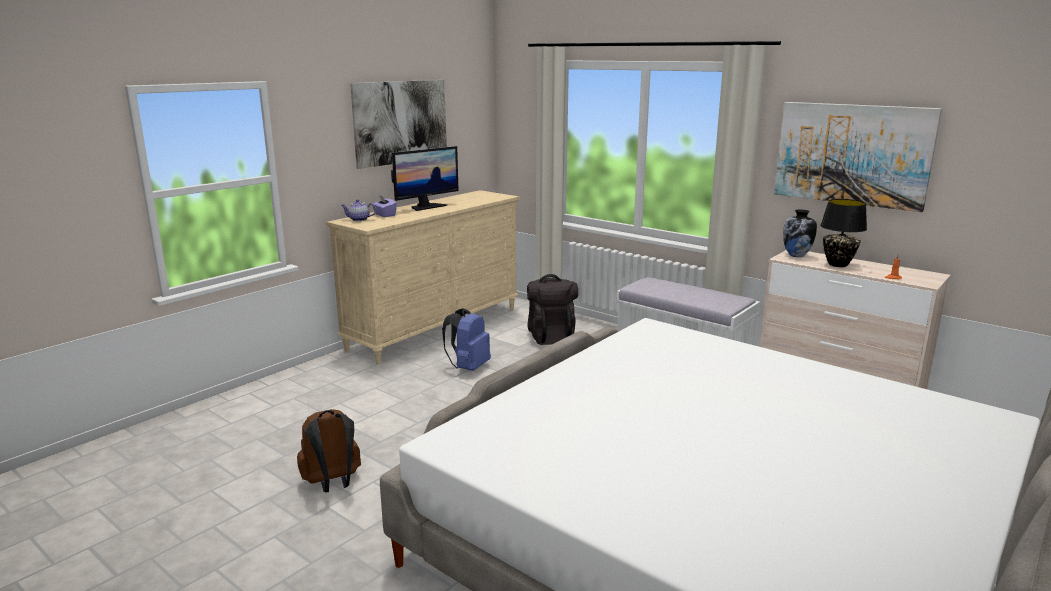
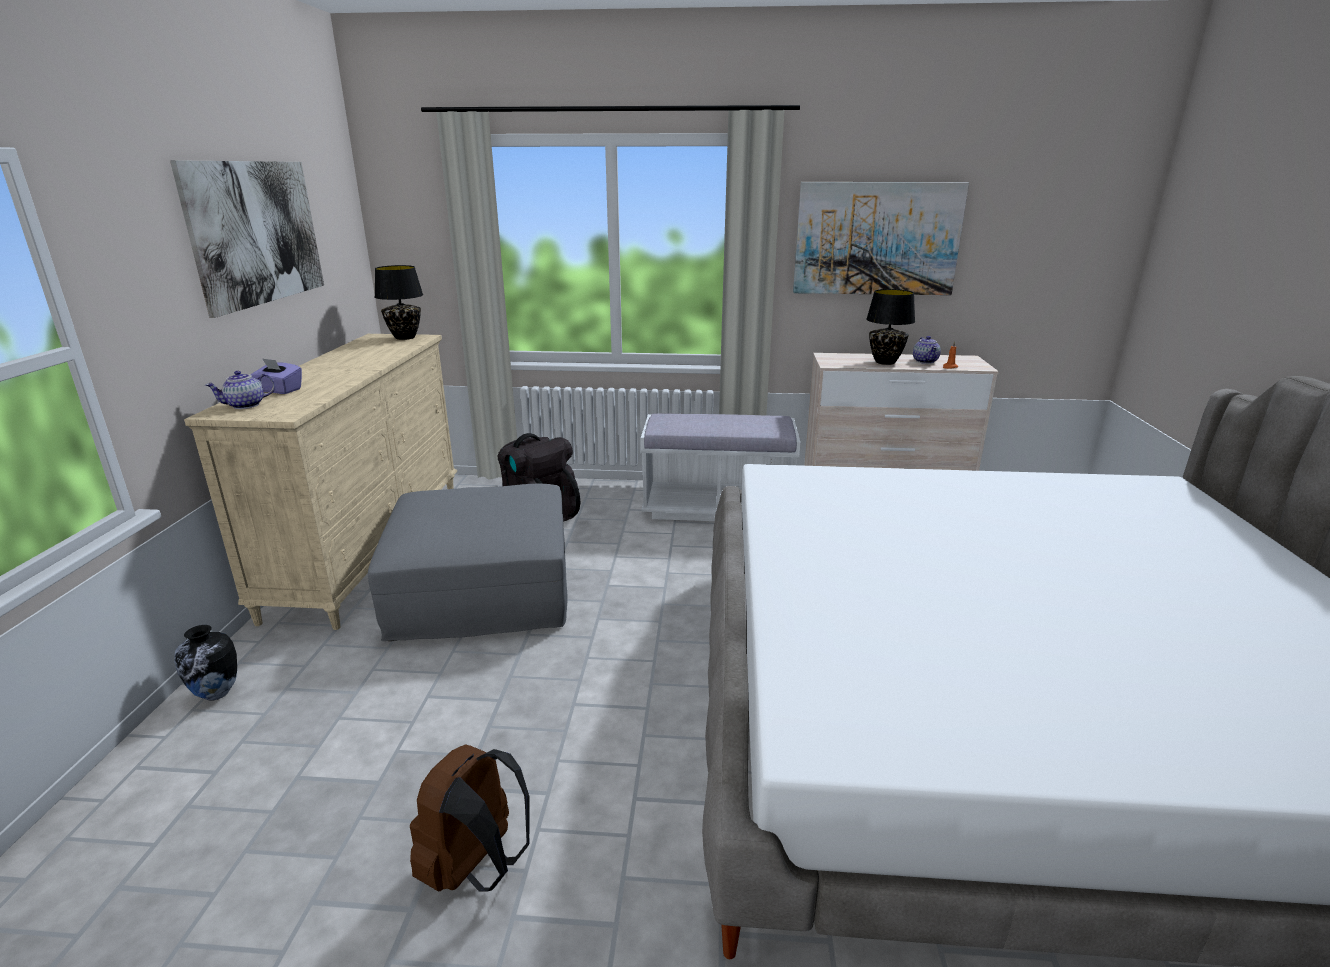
camera: 35 degrees left, 5 degrees up
(426, 206) = (328, 367): monitor -> none
(468, 367) = (481, 590): blue backpack -> grey ottoman
(495, 195) = (405, 337): none -> black table lamp
(796, 255) = (835, 359): vase -> vase (217, 694)
(880, 270) = (926, 361): none -> teapot

